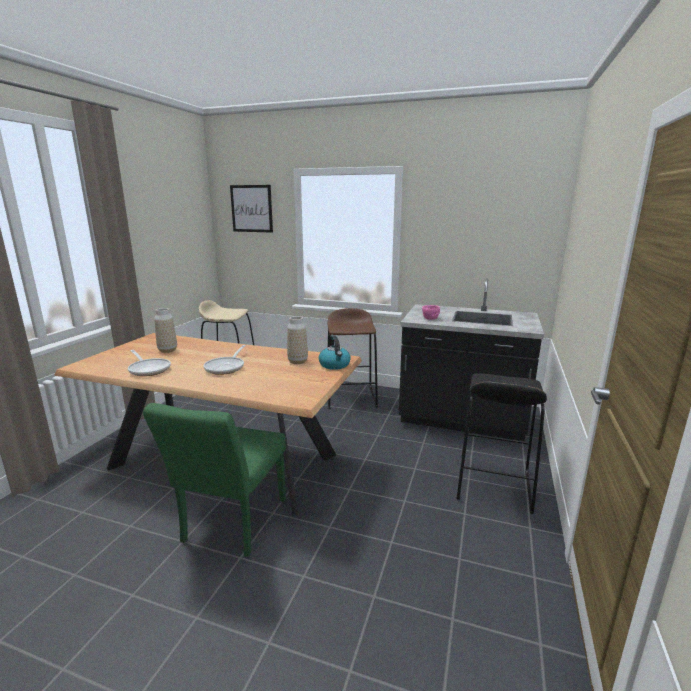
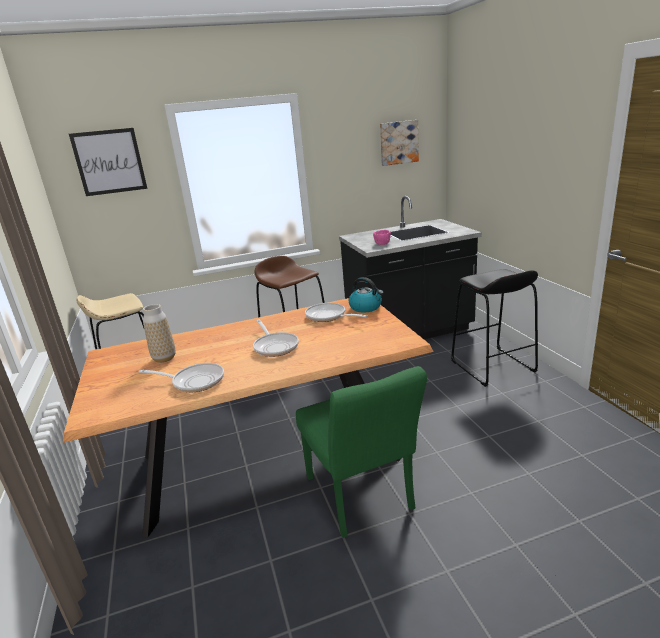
camera: 35 degrees left, 5 degrees up
(297, 361) = (328, 316): vase -> frying pan
(504, 223) = (398, 142): none -> picture

